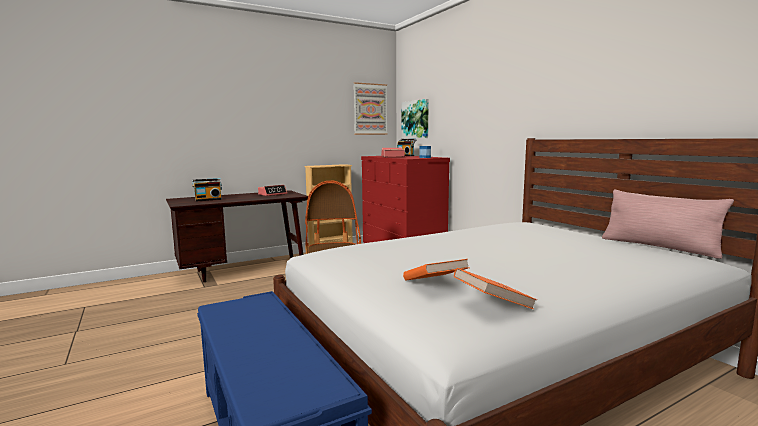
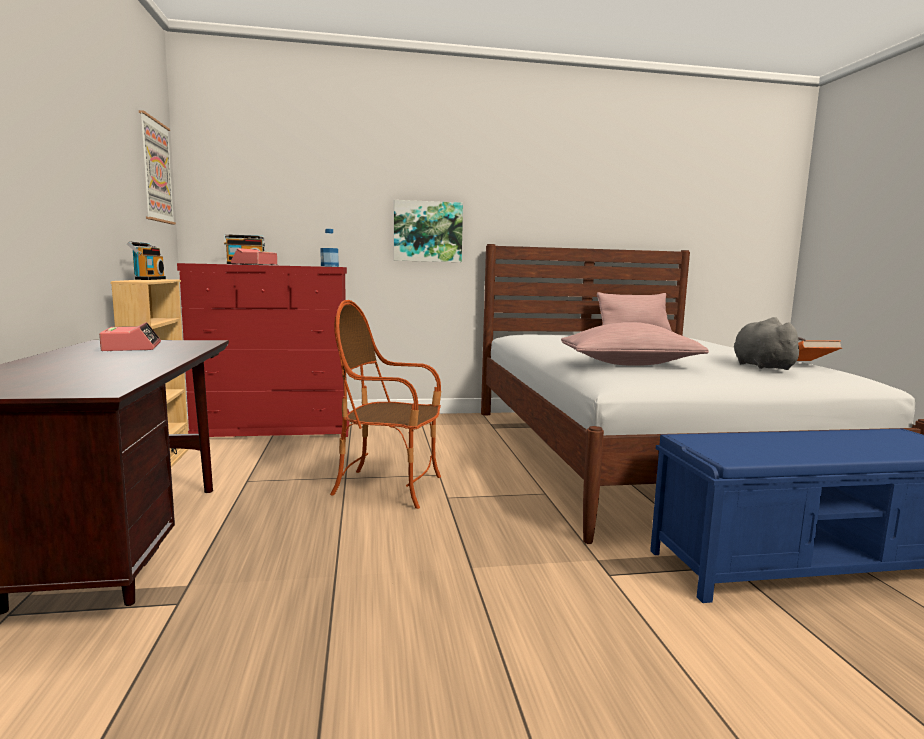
camera: 70 degrees left, 0 degrees up
(208, 199) = (69, 374): radio -> radio (148, 279)
(378, 250) = (629, 364): none -> pink pillow
(415, 119) = (244, 203): picture -> picture (427, 231)
(434, 285) = (761, 366): orange book -> grey plush toy

